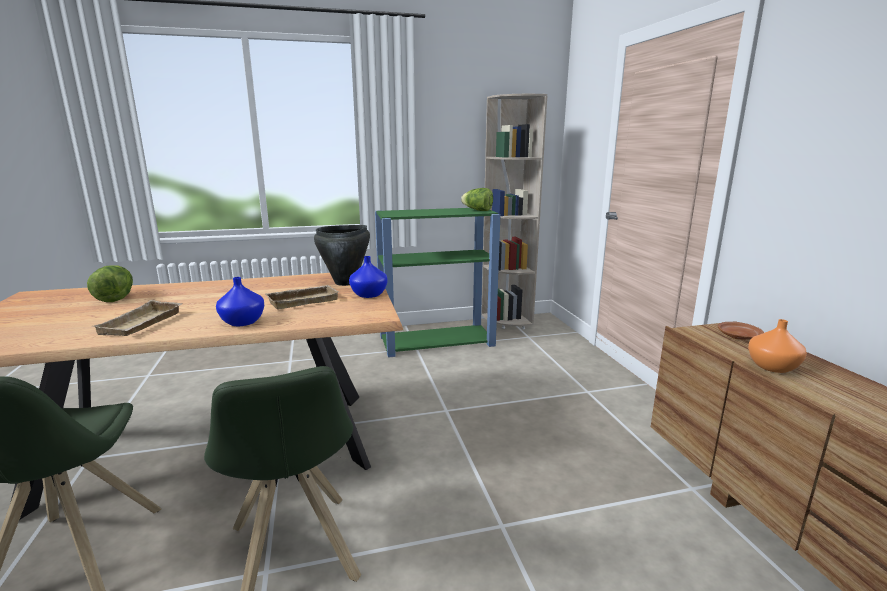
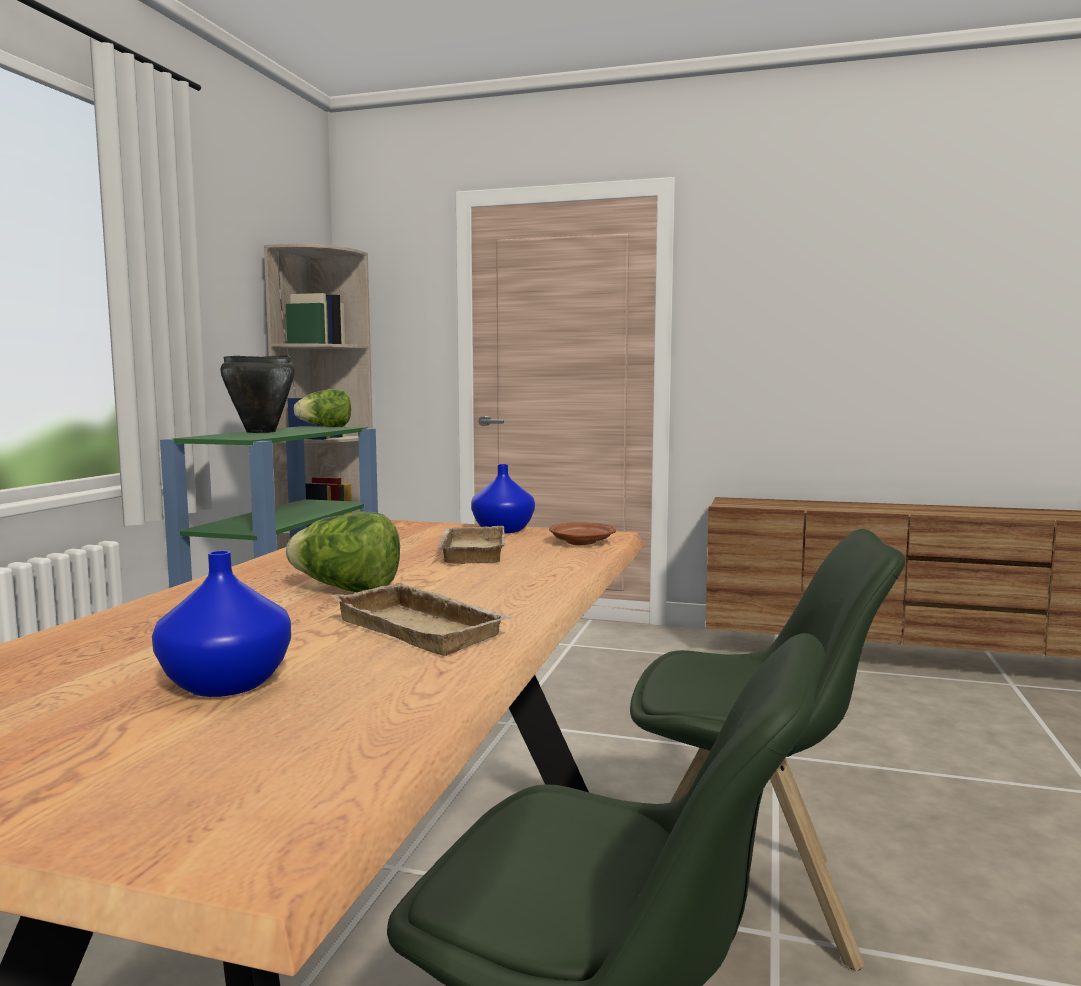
camera: 60 degrees left, 10 degrees down
(116, 297) = (124, 650): lettuce -> lettuce (347, 590)
(241, 322) = (531, 580): blue vase -> blue vase (225, 685)
(345, 283) = (412, 532): black cooking pot -> black cooking pot (261, 432)
(738, 336) = (751, 502): brown plate -> brown plate (581, 542)
(771, 366) = (817, 508): orange vase -> none

